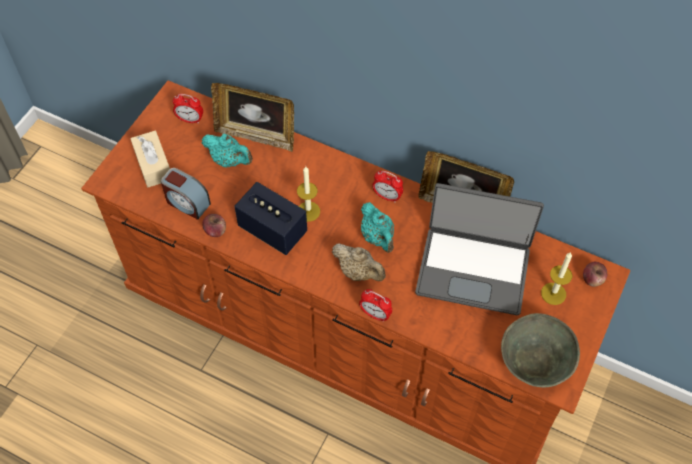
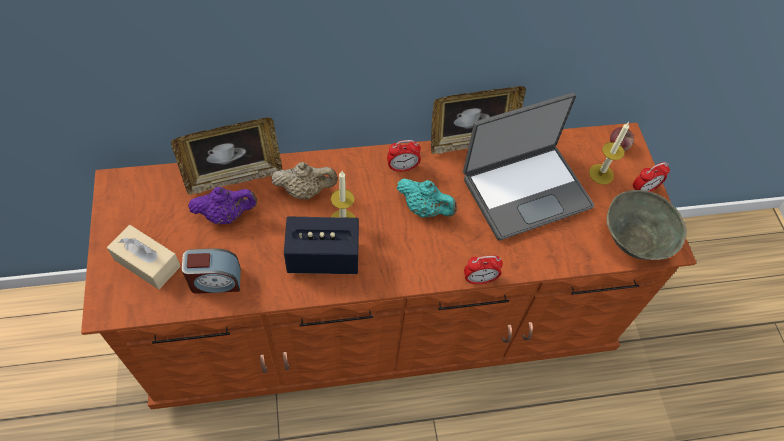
camera: 40 degrees left, 0 degrees up
(190, 120) = (152, 197): alarm clock -> alarm clock (643, 190)
(215, 231) = (267, 291): apple -> none
(229, 160) = (226, 215): turquoise teapot -> purple teapot
(358, 272) = (434, 250): beige teapot -> beige teapot (305, 191)

